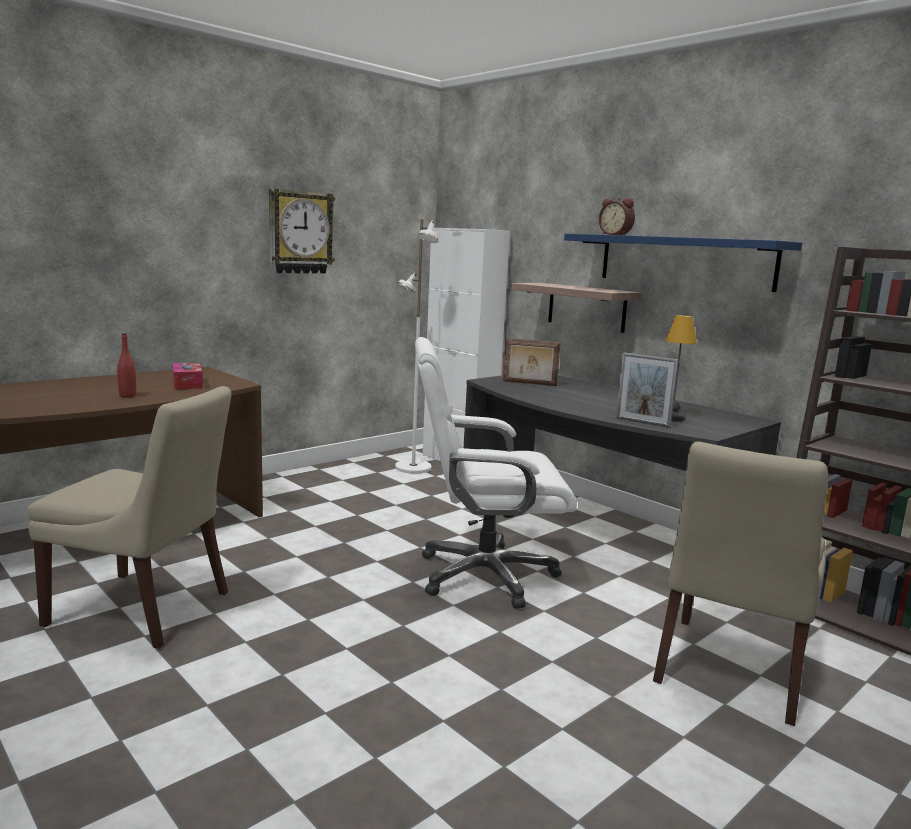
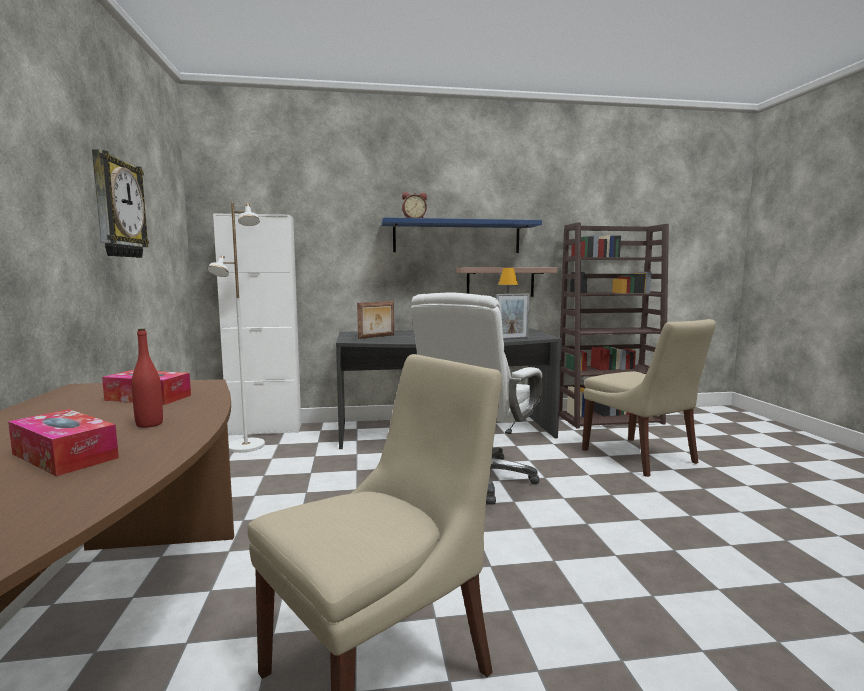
camera: 55 degrees left, 5 degrees down
(62, 397) = (65, 456): none -> tissue box
(586, 307) = (380, 275): shelf -> shelf (500, 282)

